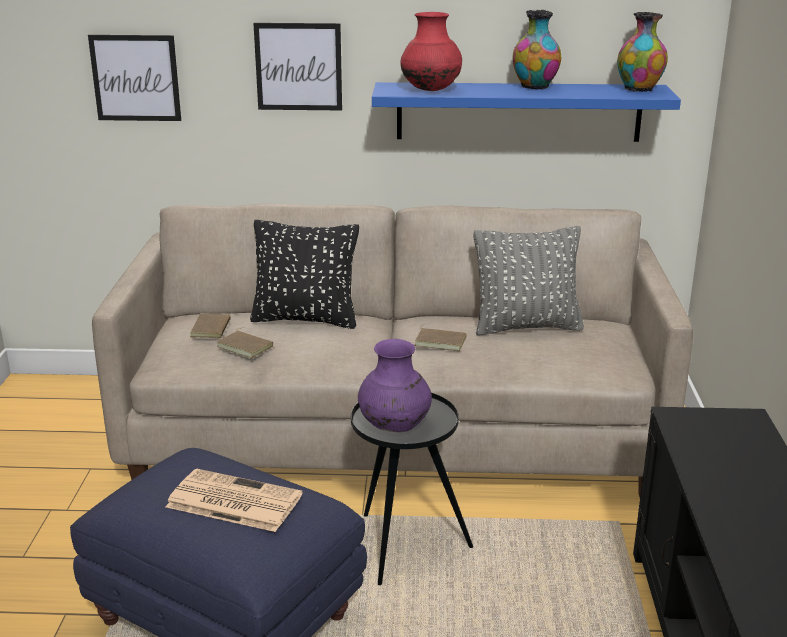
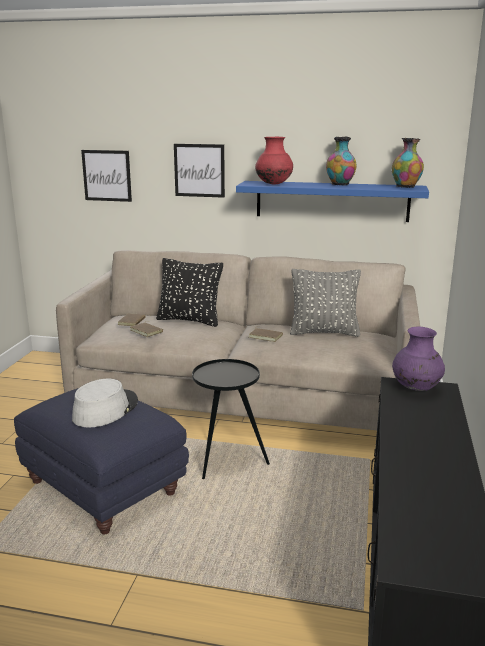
camera: 10 degrees right, 5 degrees down
(232, 501) = (105, 409): newspaper -> grey hat
(394, 427) = (217, 378): purple vase -> purple vase (416, 388)

